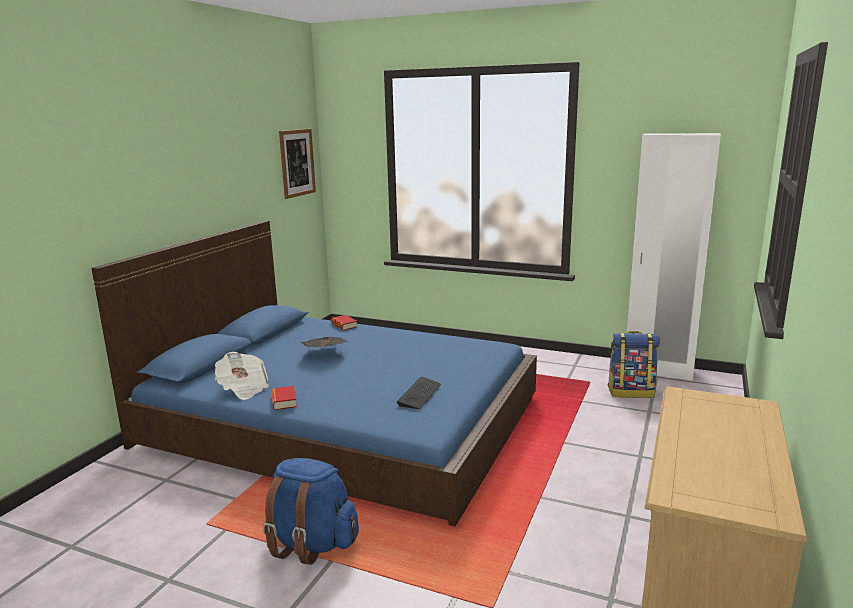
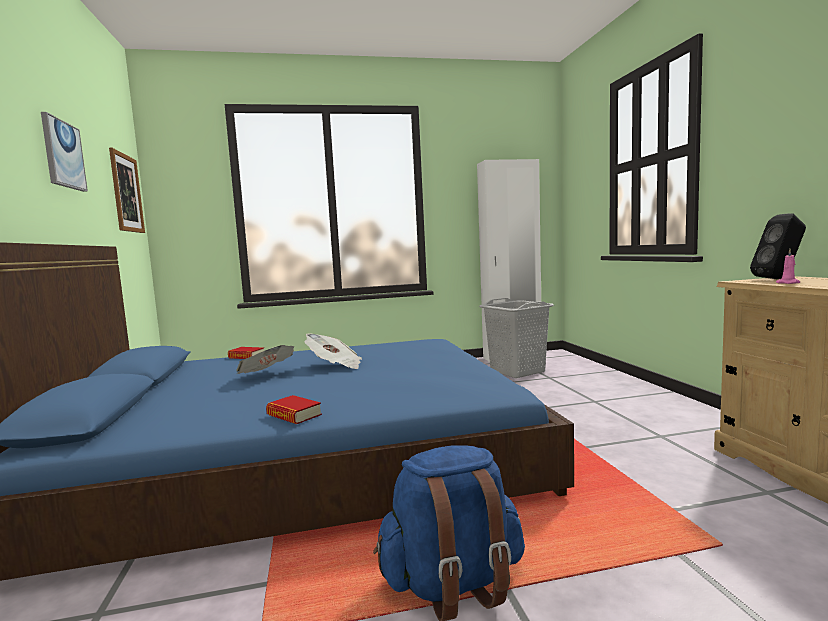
camera: 35 degrees left, 10 degrees down
(228, 159) = (63, 154): none -> picture
(243, 388) = (207, 420): newspaper -> newspaper (335, 366)
(419, 394) = (442, 373): keyboard -> none
(631, 392) = (517, 371): backpack -> grey laundry basket
(685, 416) = (788, 283): none -> pink candle
(730, 403) = (779, 278): none -> black speaker

